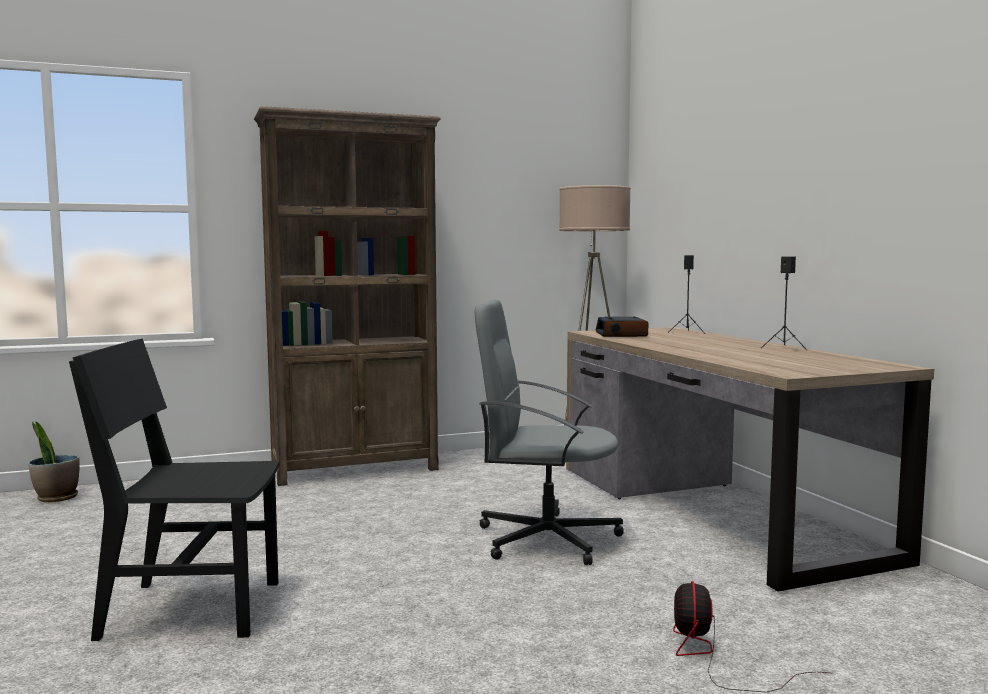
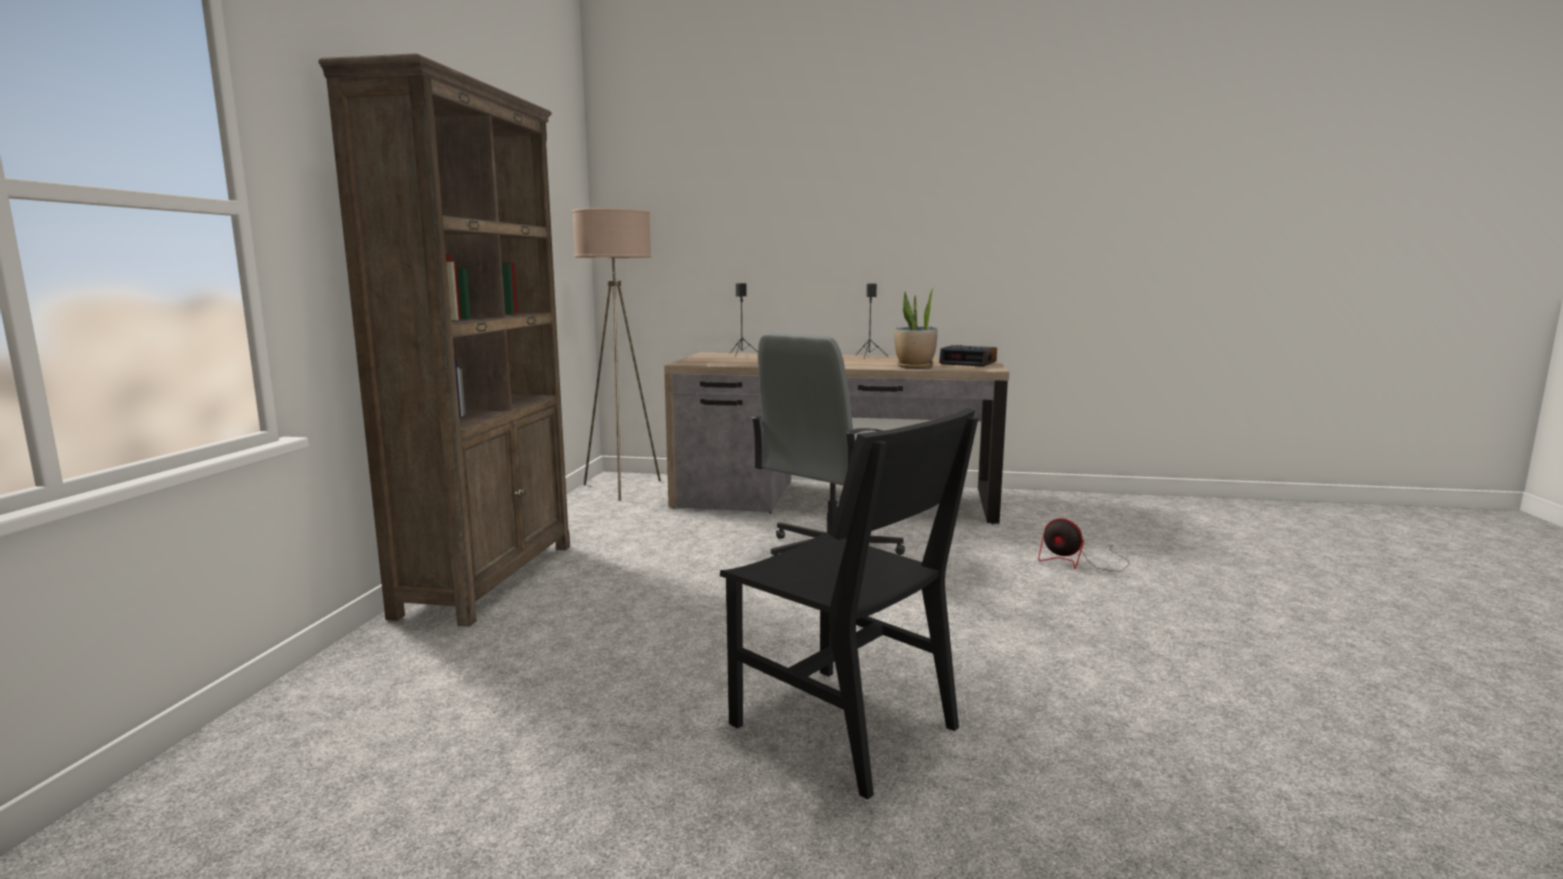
camera: 60 degrees left, 5 degrees up
(56, 498) = (164, 808): potted plant -> potted plant (915, 367)
(192, 609) = (843, 726): black chair -> black chair turned 75 degrees counterclockwise
(622, 334) = (721, 361): alarm clock -> alarm clock (968, 363)

